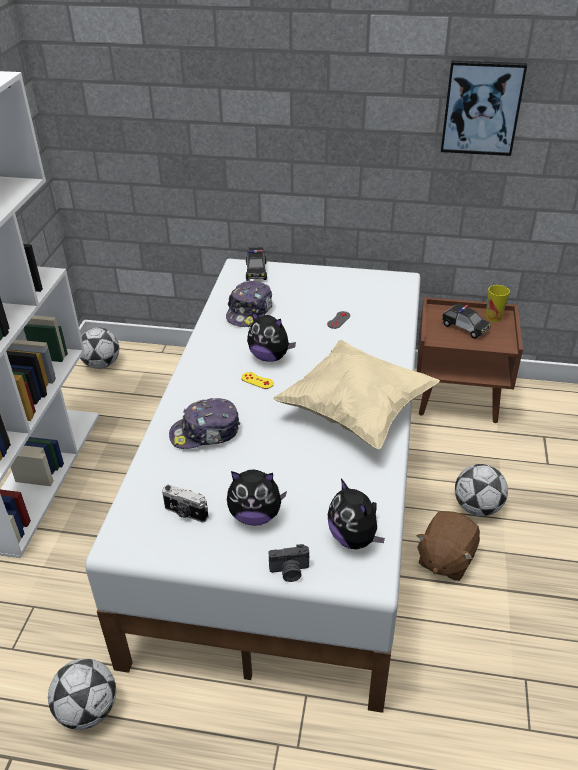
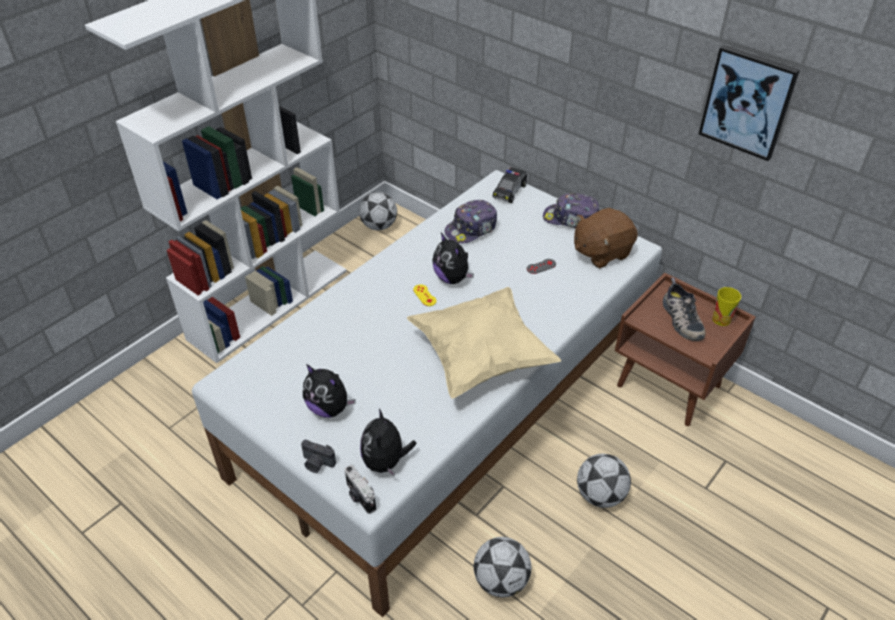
camera: 30 degrees right, 5 degrees up
(88, 710) = (186, 497): football -> football (501, 580)
(185, 513) = (282, 382): camera -> camera (359, 497)
(205, 433) = (348, 324): cap -> cap (570, 219)
(445, 559) = (532, 525): brown plush toy -> brown plush toy (601, 252)
(464, 327) = (680, 319): toy car -> shoe

